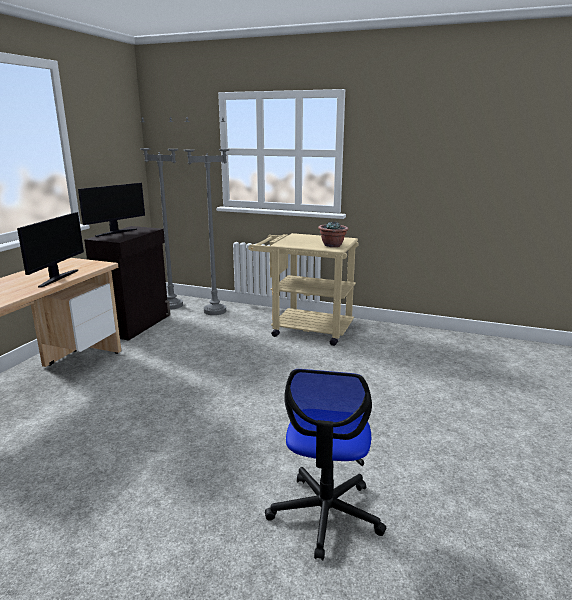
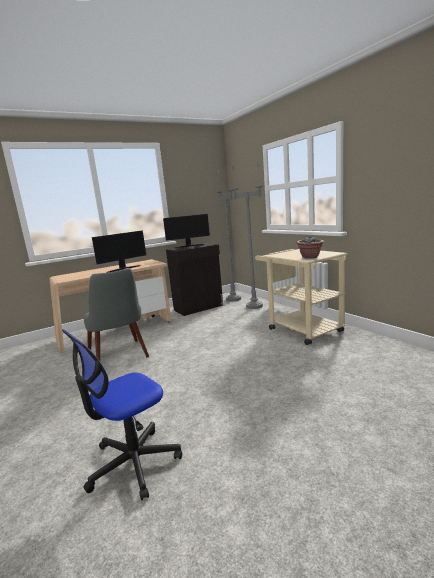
camera: 40 degrees right, 5 degrees down
(117, 419) = (120, 358): none -> grey chair

